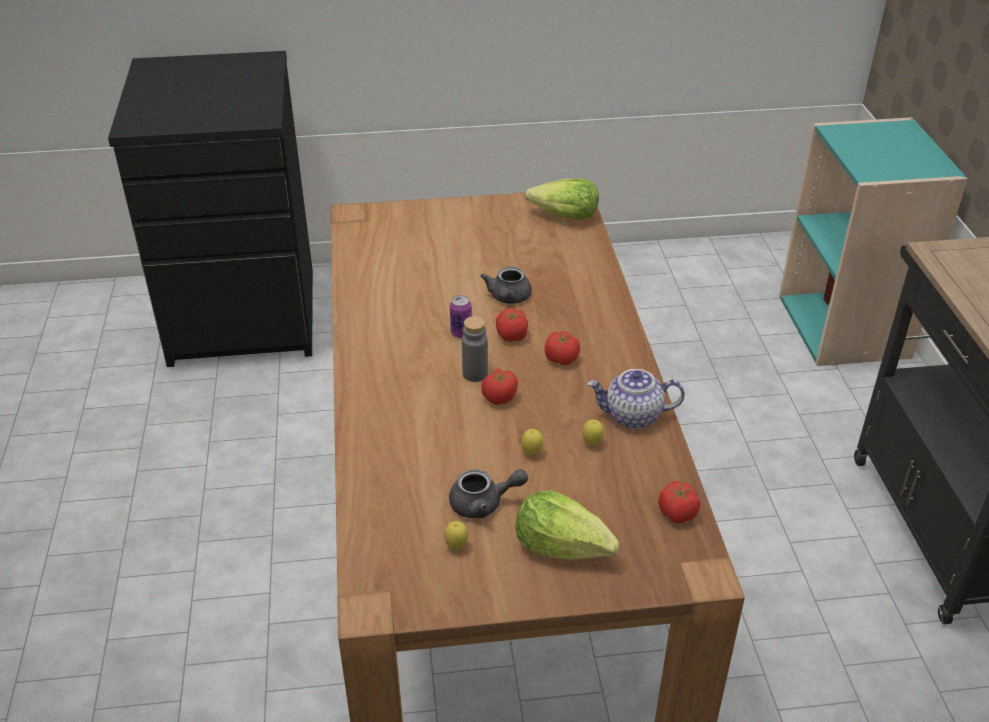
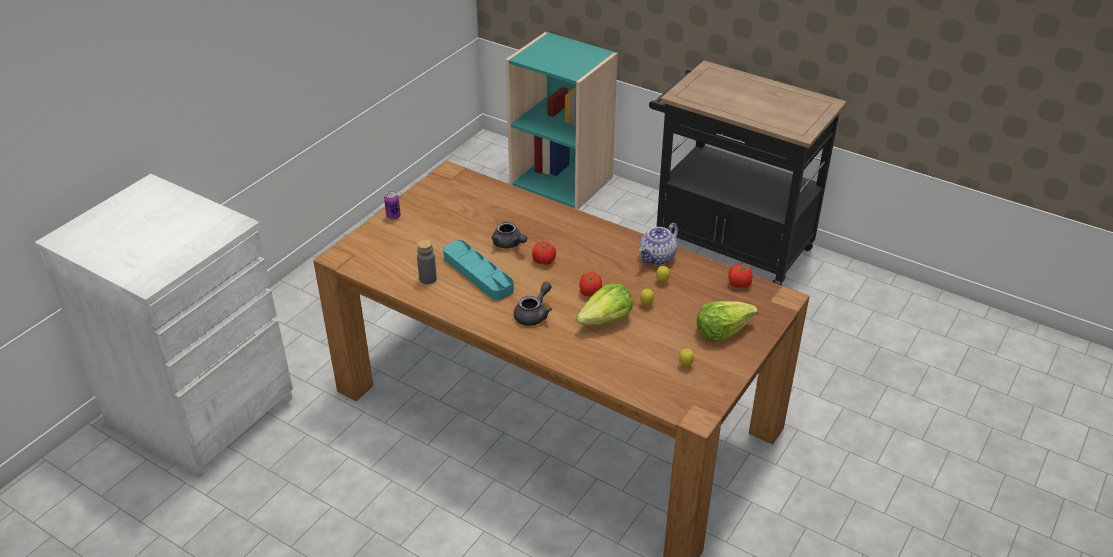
camera: 50 degrees left, 0 degrees up
(245, 317) = (202, 409): black dresser -> white dresser
(432, 305) = (478, 274): none -> turquoise tray
(461, 333) = (517, 276): can -> can (393, 216)
(475, 374) = (559, 290): grey bottle -> grey bottle (428, 279)
(484, 504) = (665, 340): grey teapot -> grey teapot (534, 314)
(561, 359) = (586, 255): tomato -> none
(564, 216) = (461, 184): lettuce -> lettuce (606, 320)

